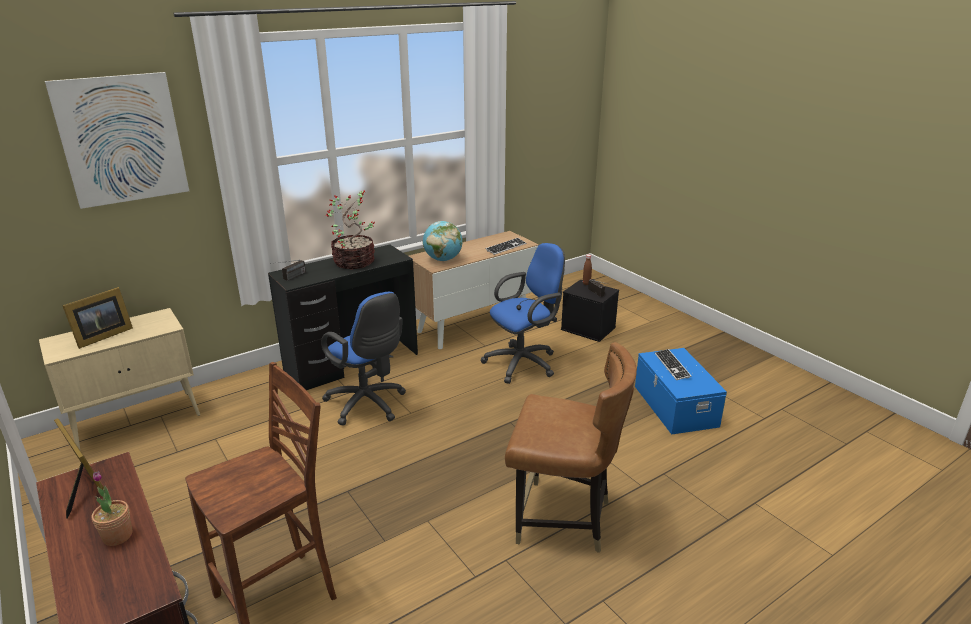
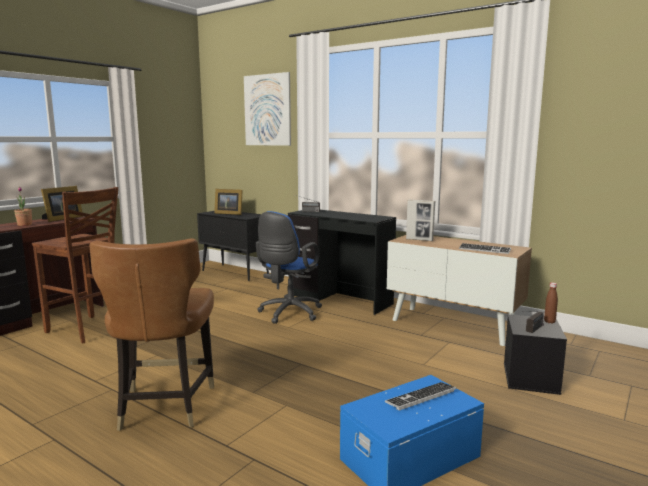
camera: 70 degrees right, 15 degrees down
(138, 421) = (235, 272): beige cabinet -> black cabinet
(355, 262) = (350, 215): potted plant -> none
(443, 259) = (419, 240): globe -> picture frame
(524, 363) = (410, 355): blue office chair -> none

